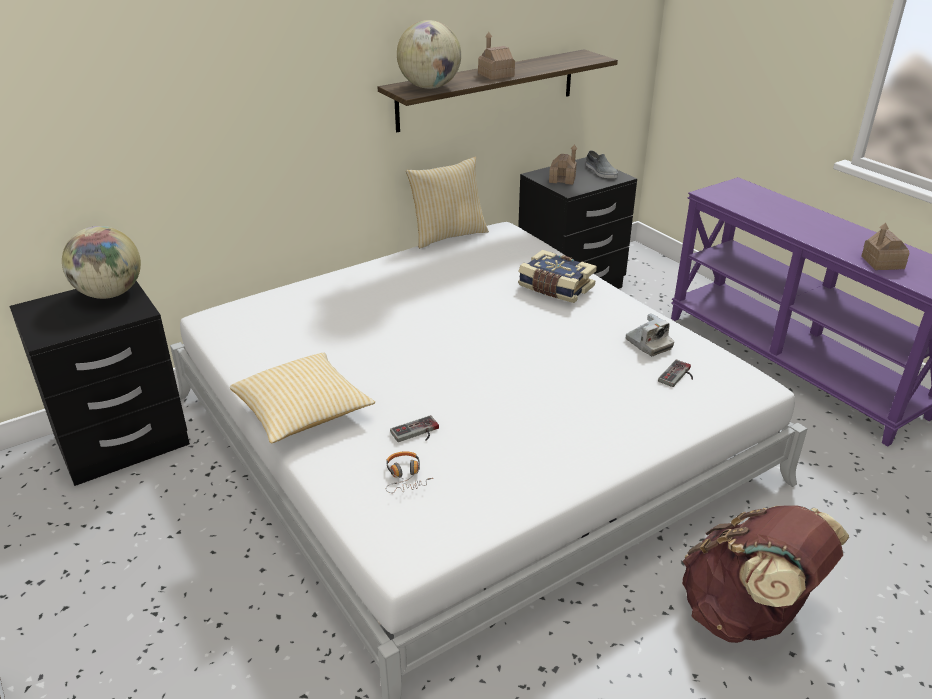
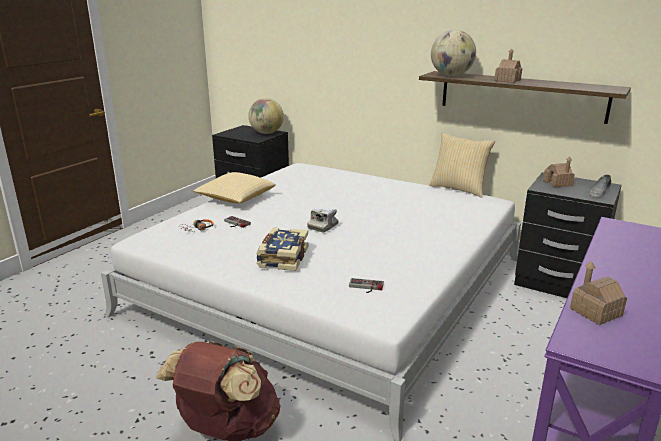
camera: 65 degrees right, 10 degrees down
(555, 288) = (434, 229): book -> book (282, 258)
(648, 344) = (398, 271): camera -> camera (323, 226)

